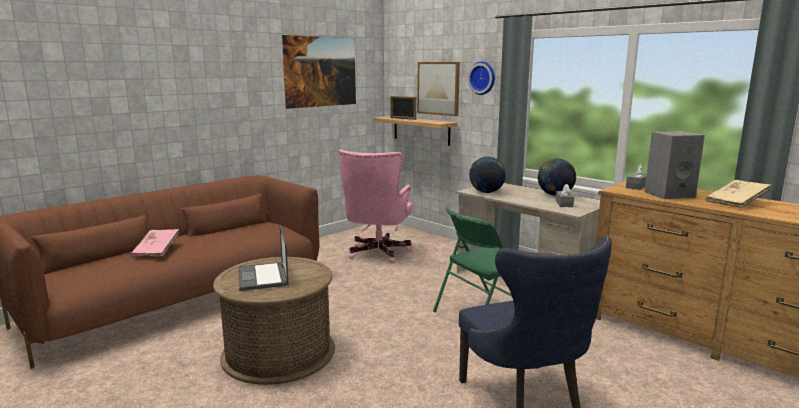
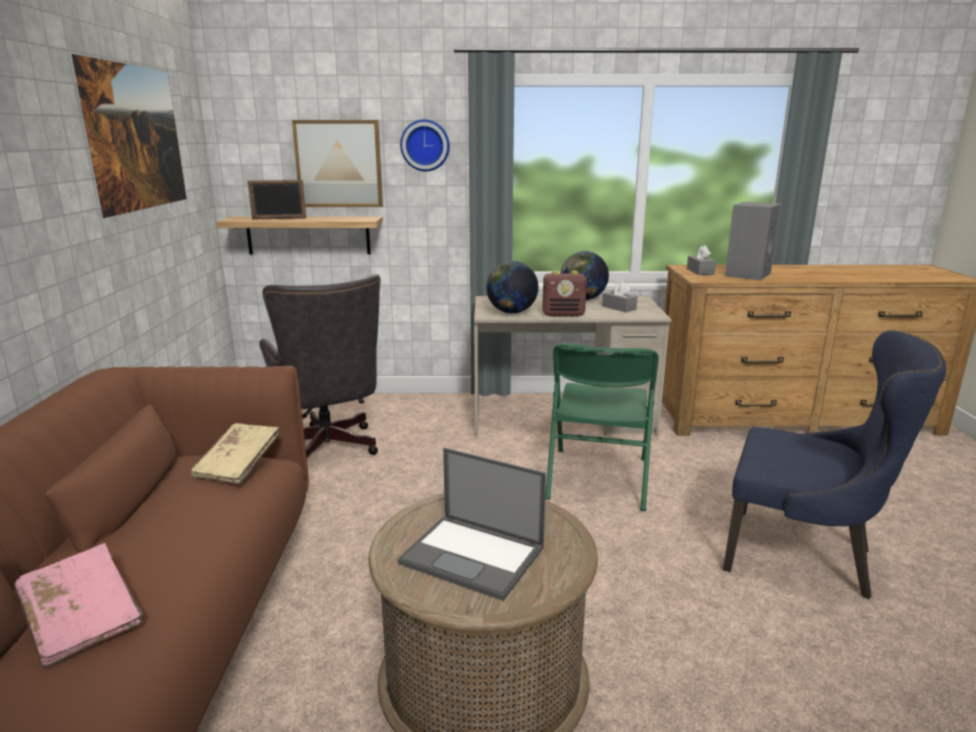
camera: 45 degrees left, 5 degrees up
(377, 254) = (329, 449): pink office chair -> grey office chair
(514, 199) = (563, 314): none -> radio
(736, 202) = (805, 272): beige book -> beige book (238, 465)

